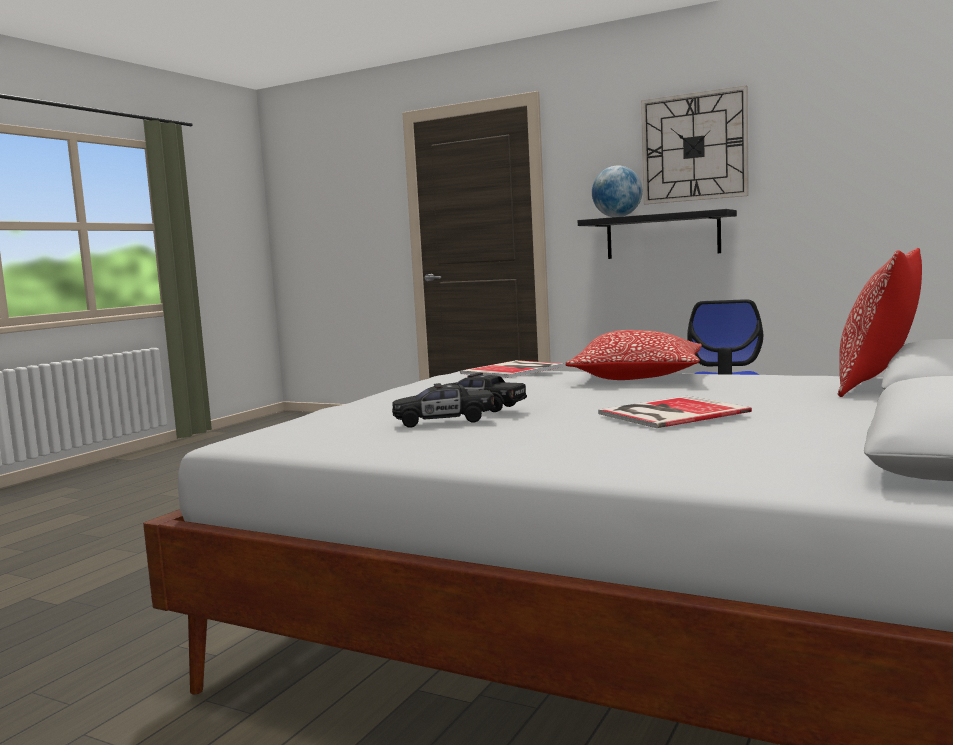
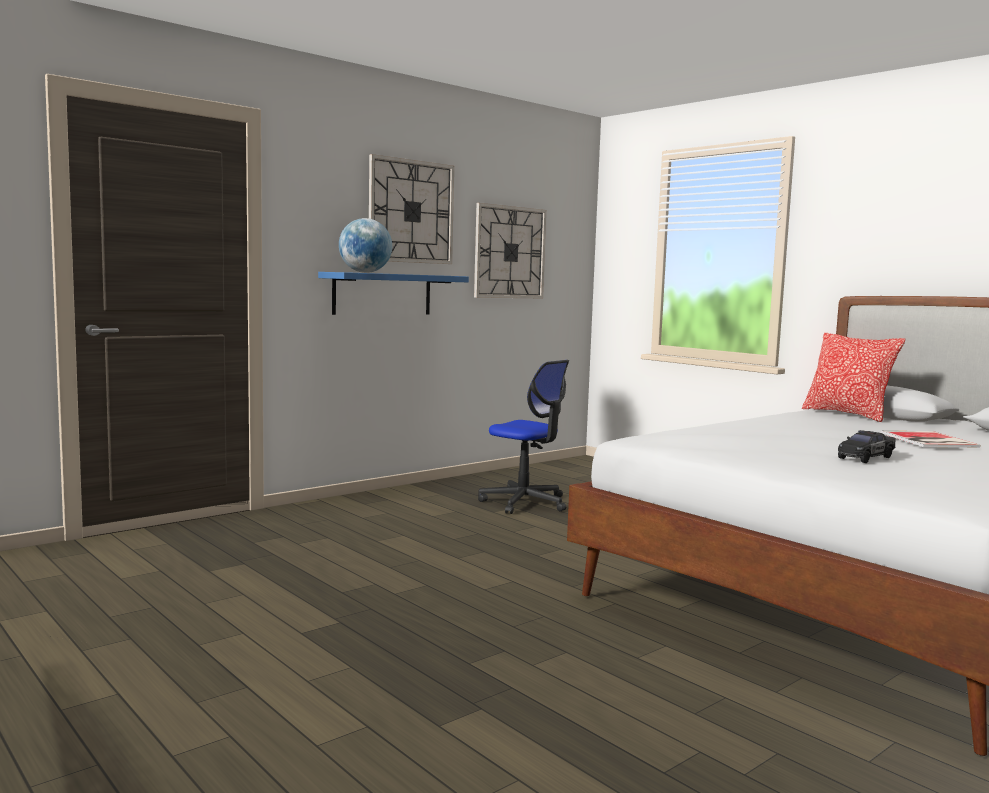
camera: 70 degrees left, 0 degrees up
(444, 421) = (925, 467): black toy car -> none
(515, 370) = (697, 431): book -> none
(638, 377) = (757, 426): pillow -> none
(662, 235) = (382, 294): black shelf -> blue shelf
(846, 170) = (509, 252): none -> wall clock

